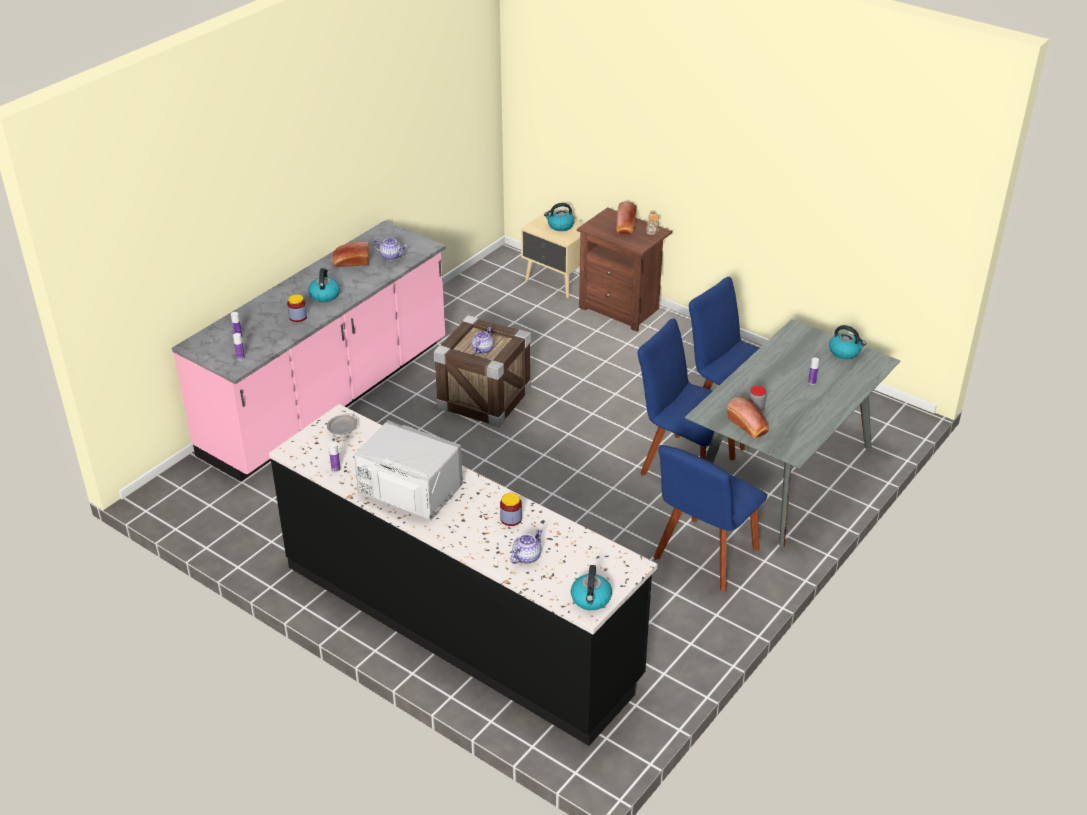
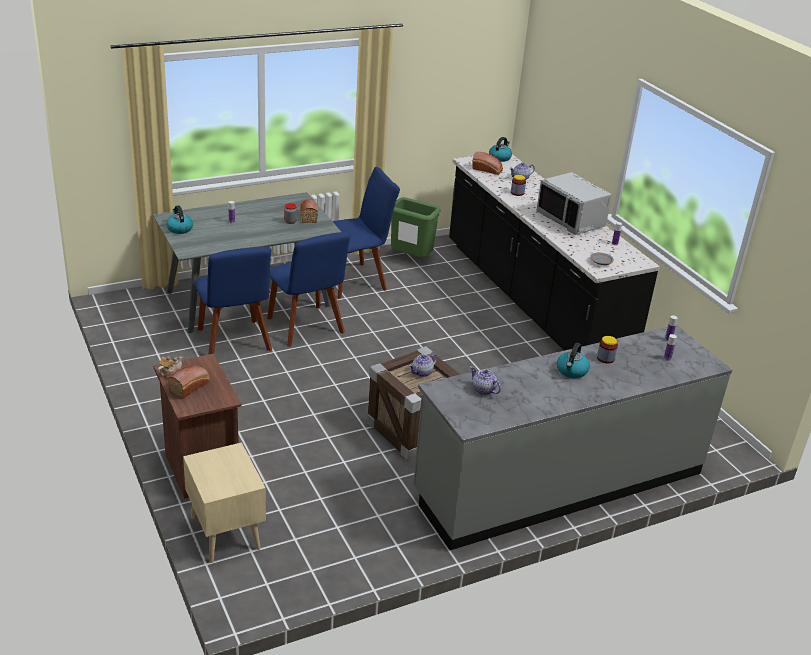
camera: 155 degrees left, 5 degrees down
(328, 399) = (559, 483): pink counter -> grey counter
(351, 262) = (529, 398): bread -> bread (487, 170)
(560, 226) = (219, 472): kettle -> none
(672, 630) = (410, 260): none -> green trash can

